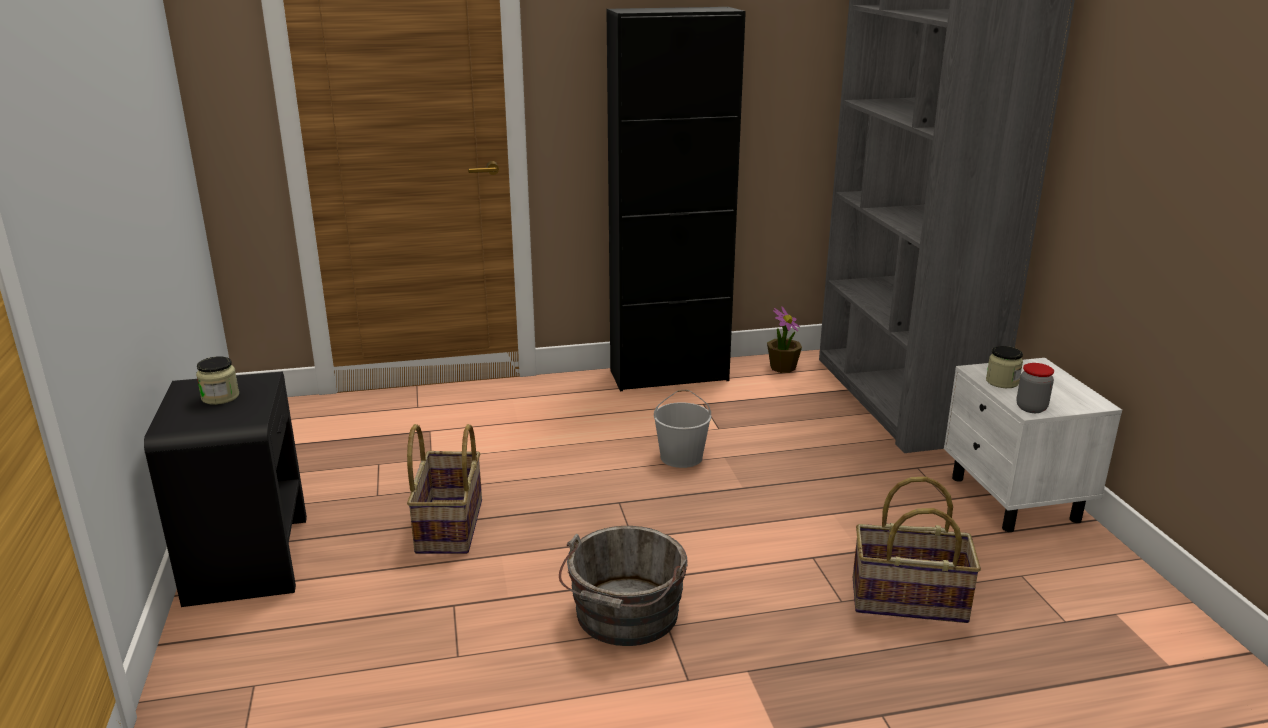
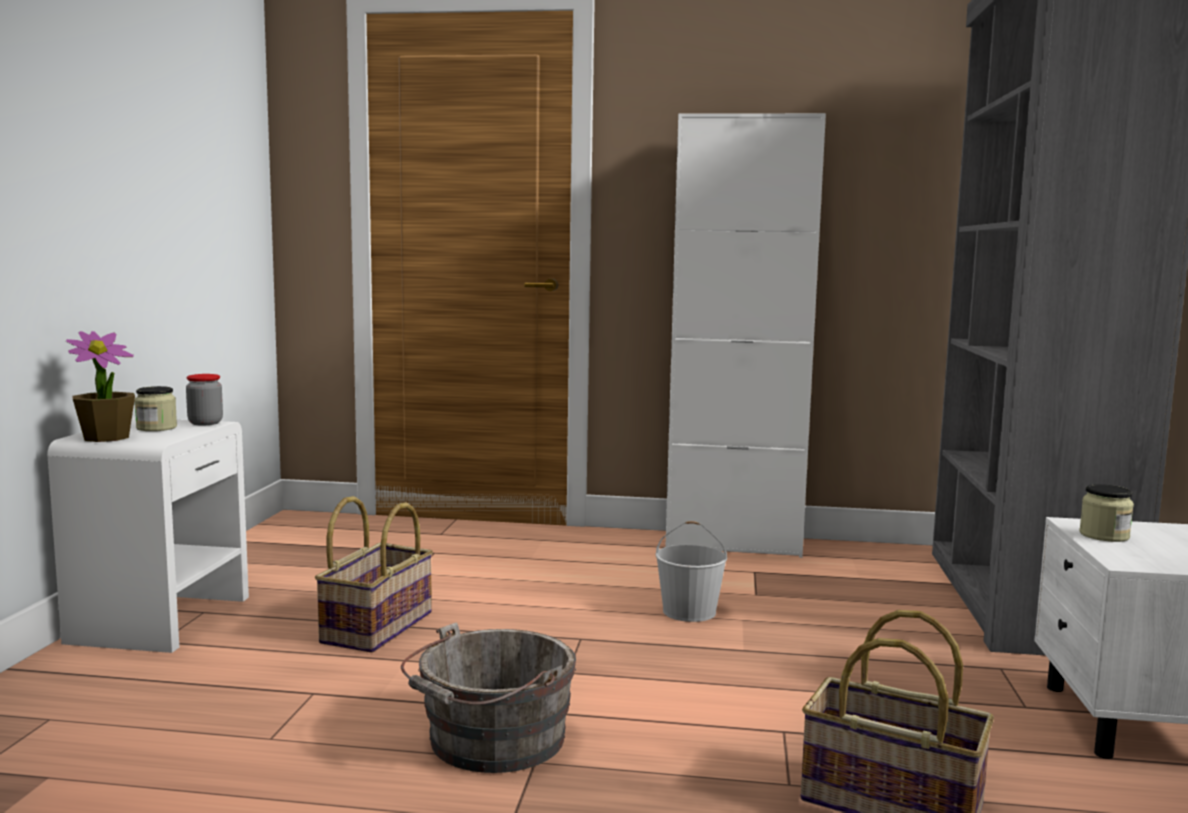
camera: 20 degrees right, 15 degrees down
(248, 558) = (161, 618): black nightstand -> white nightstand
(669, 375) = (733, 544): black cabinet -> white cabinet
(782, 367) = (879, 555): potted plant -> potted plant (106, 437)
(1031, 408) = (1130, 561): jar -> jar (205, 423)

